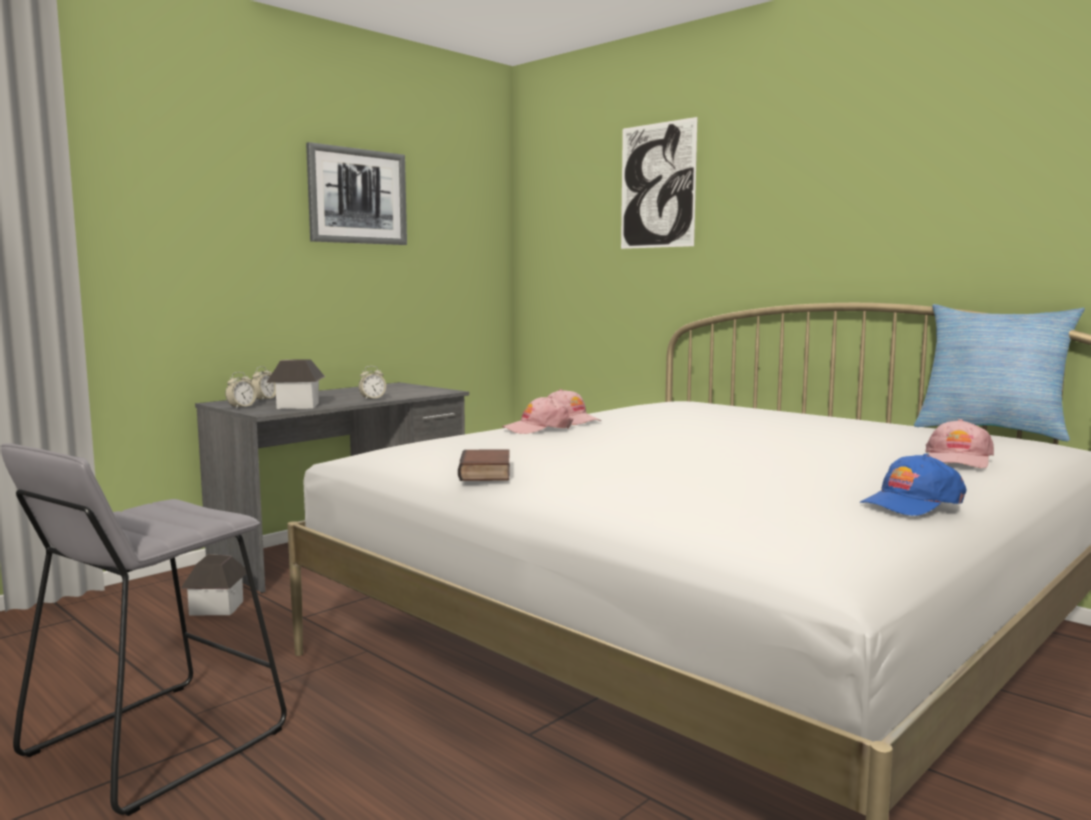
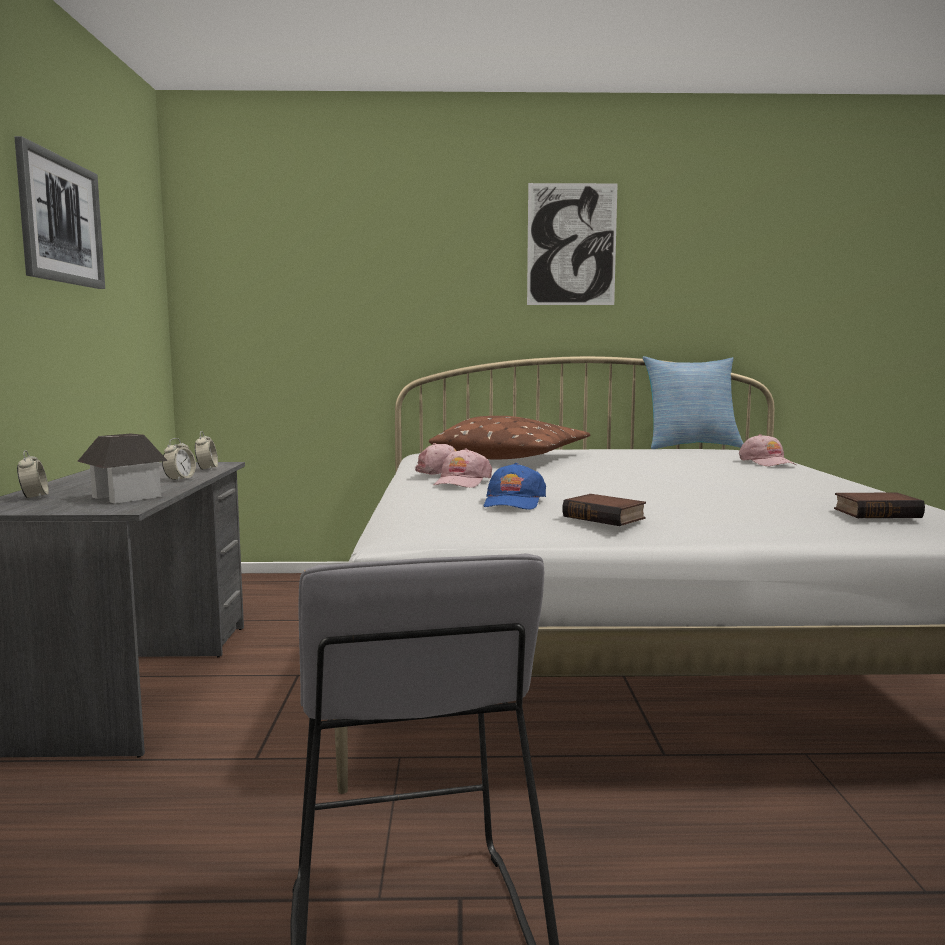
camera: 45 degrees left, 0 degrees up
(217, 607) = (117, 794): toy house -> none
(241, 407) = (53, 509): alarm clock -> alarm clock (207, 469)
(657, 185) = (371, 245): picture -> picture (571, 244)
(690, 416) = (512, 458): none -> brown pillow
(742, 525) = (877, 513): none -> book
(911, 503) = (861, 487): blue cap -> blue cap (513, 502)

